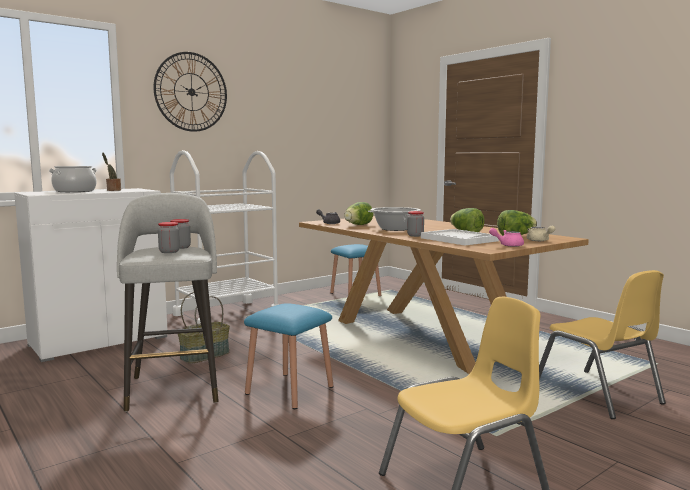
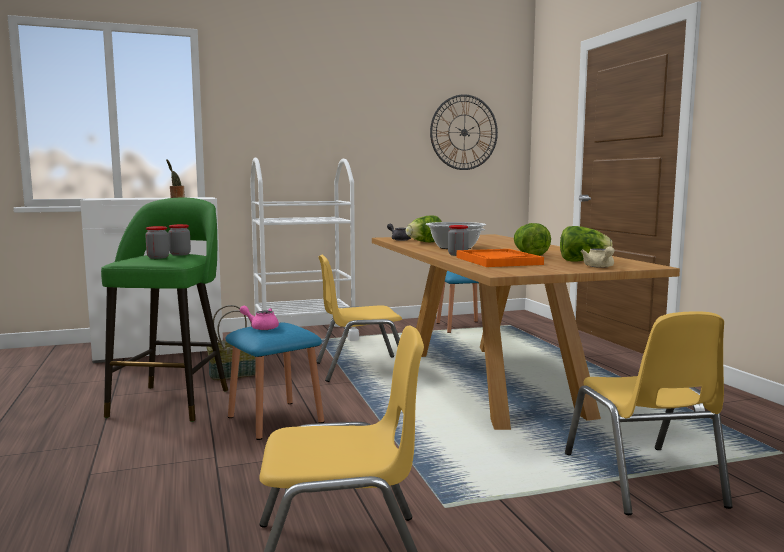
camera: 20 degrees right, 0 degrees up
(75, 191) = (140, 198): cooking pot -> none
(174, 388) = (172, 402): grey stool -> green stool
(191, 92) = (279, 96): wall clock -> wall clock (464, 132)
(312, 338) = (361, 369): none -> yellow chair
(458, 239) = (497, 261): white tray -> orange tray
(507, 245) = (540, 269): pink teapot -> pink teapot (261, 327)

